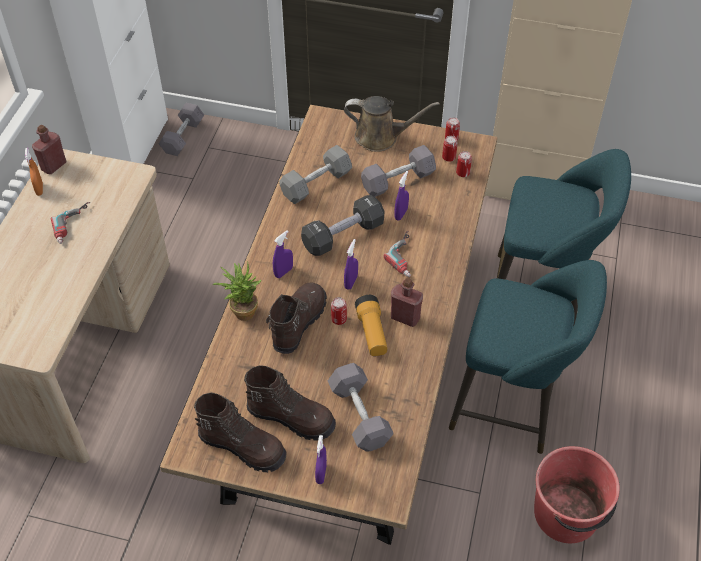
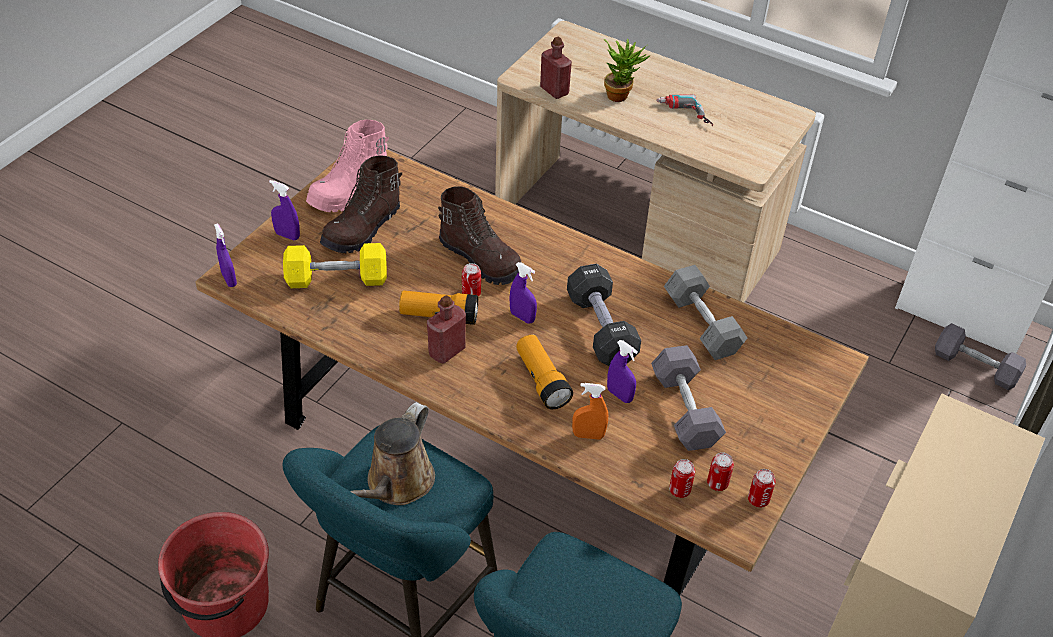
camera: 105 degrees right, 5 degrees down
(39, 189) = (747, 98): orange spray bottle -> orange spray bottle (588, 435)
(53, 166) = (783, 111): red bottle -> red bottle (554, 91)
(241, 310) = (520, 221): potted plant -> potted plant (621, 95)
(243, 446) = (350, 191): brown boot -> pink boot
(283, 272) = (562, 264): purple spray bottle -> purple spray bottle (229, 279)
(359, 415) = (337, 279): grey dumbbell -> yellow dumbbell
(381, 137) = (780, 415): brown watering can -> brown watering can (397, 484)
(407, 256) = (542, 380): power drill -> flashlight

